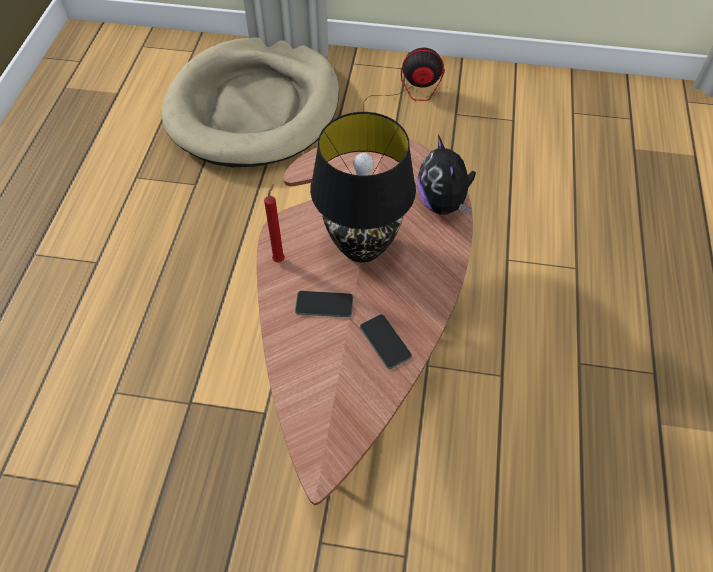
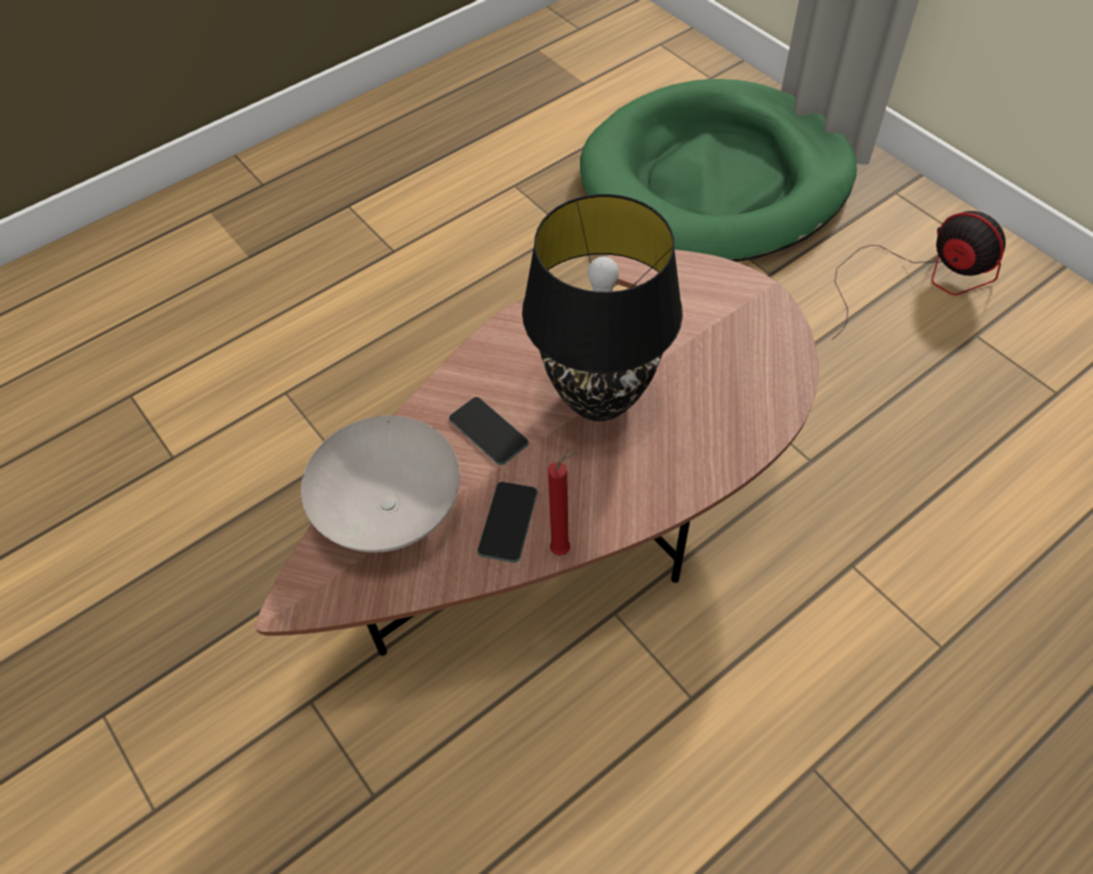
camera: 45 degrees right, 0 degrees up
(254, 107) = (716, 180): beige dog bed -> green dog bed
(279, 259) = (497, 348): red candle -> red candle (563, 549)
(317, 382) = (392, 508): none -> white bowl
(443, 203) = (755, 414): plush toy -> none

